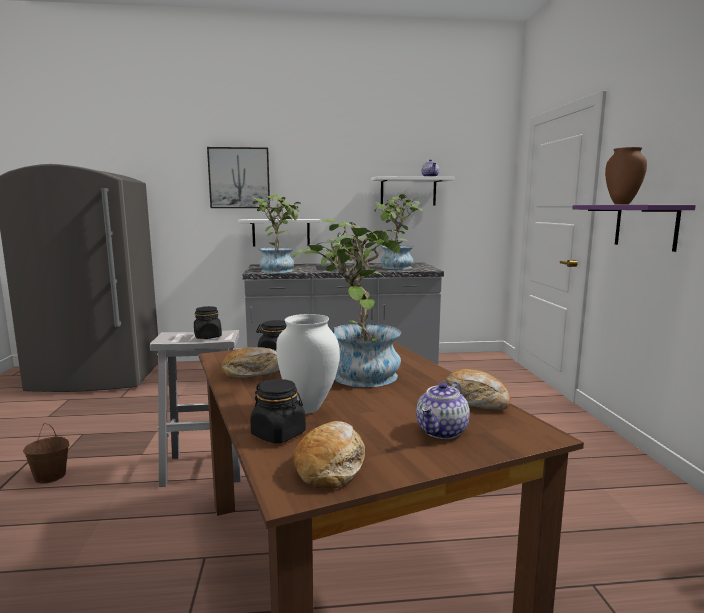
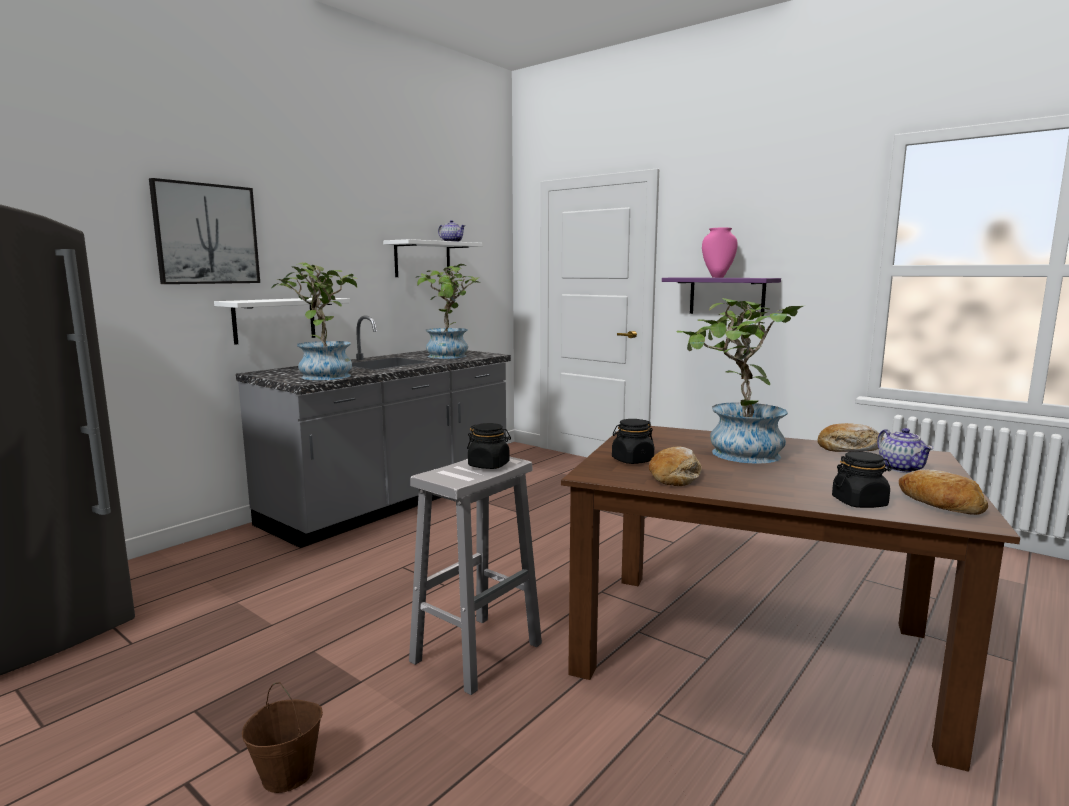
camera: 45 degrees left, 0 degrees up
(307, 409) = (809, 484): white vase -> none
(621, 204) = (717, 277): brown vase -> pink vase

